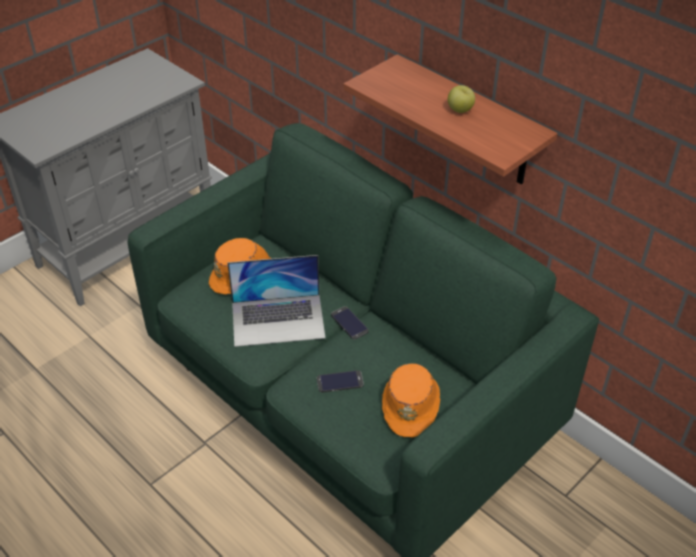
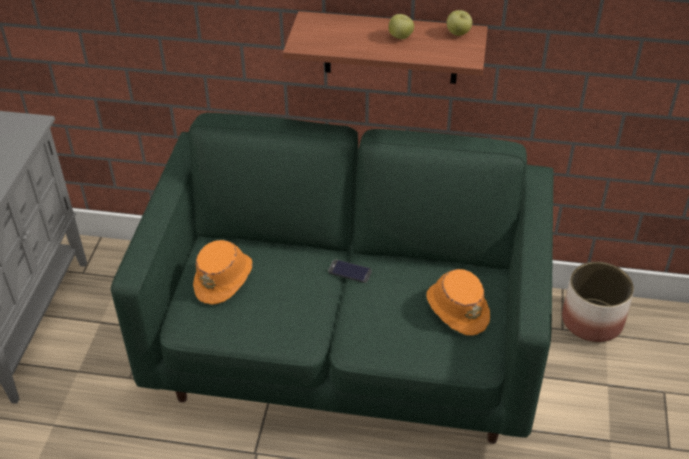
camera: 35 degrees left, 0 degrees up
(278, 320) = (289, 299): laptop -> none
(340, 382) = (387, 321): phone -> none
(519, 128) = (458, 33): none -> apple
(605, 505) = (592, 320): none -> planter

